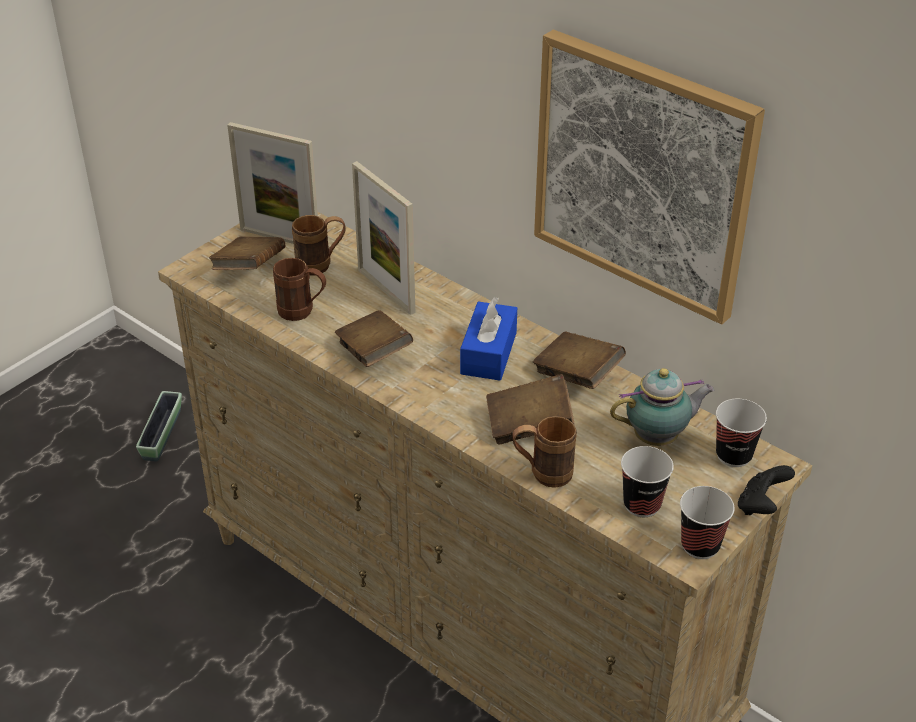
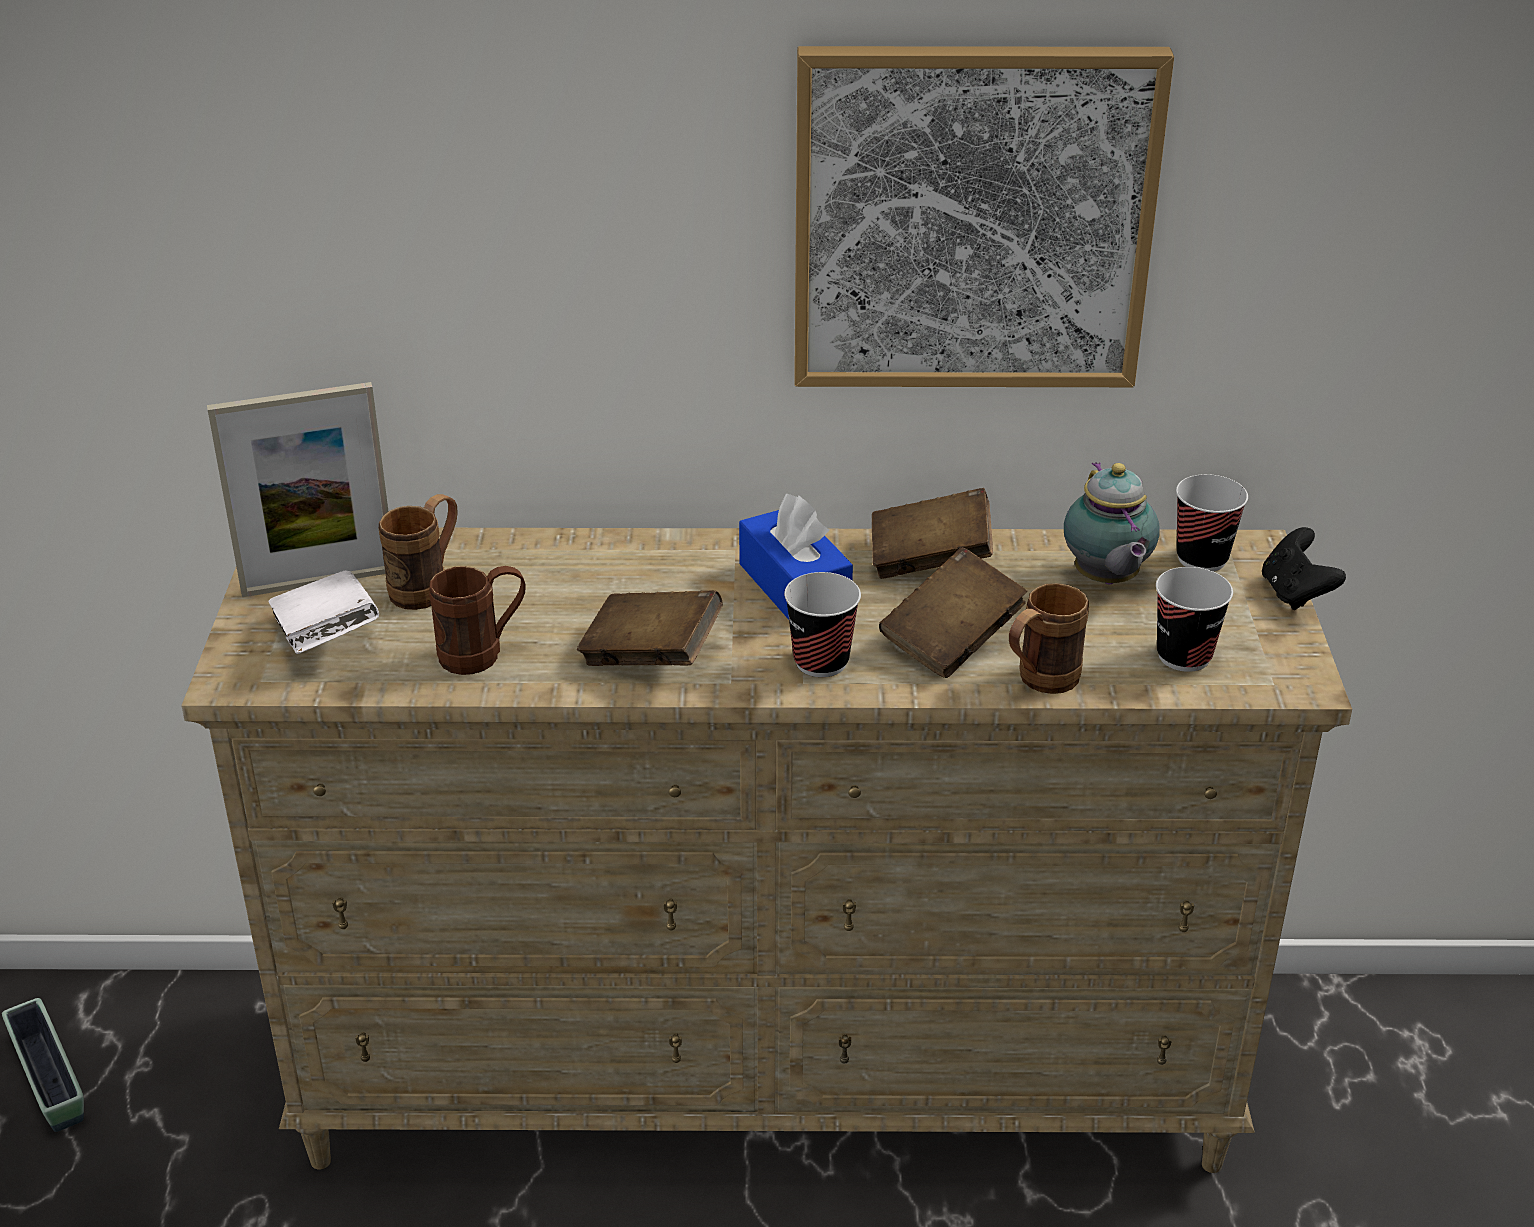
camera: 40 degrees left, 5 degrees down
(249, 269) = (327, 638): brown book -> white book
(386, 291) = (563, 577): picture frame -> none
(658, 438) = (1106, 580): teapot -> teapot turned 135 degrees clockwise
(700, 545) = (1295, 664): cup -> cup (821, 662)

